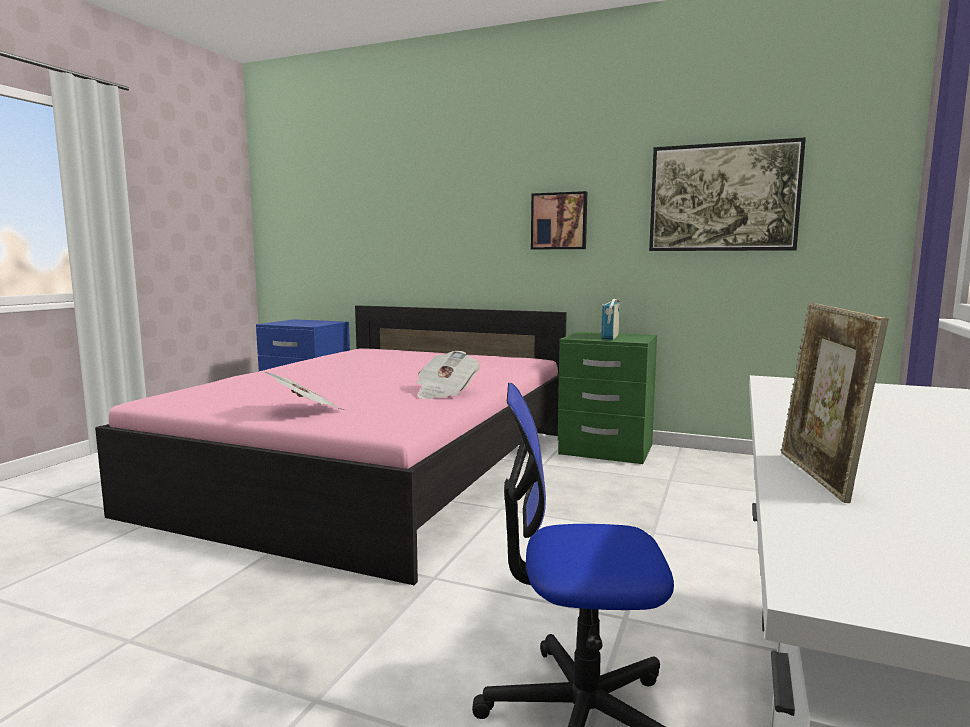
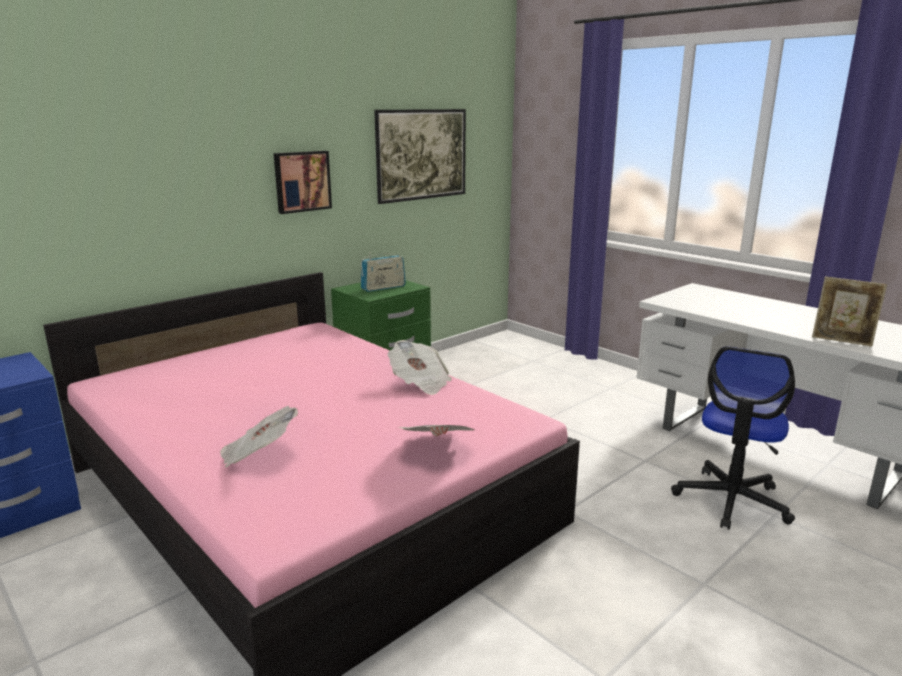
camera: 65 degrees left, 10 degrees up
(271, 382) = (258, 455): none -> newspaper
(610, 337) = (383, 288): radio -> radio turned 75 degrees counterclockwise

